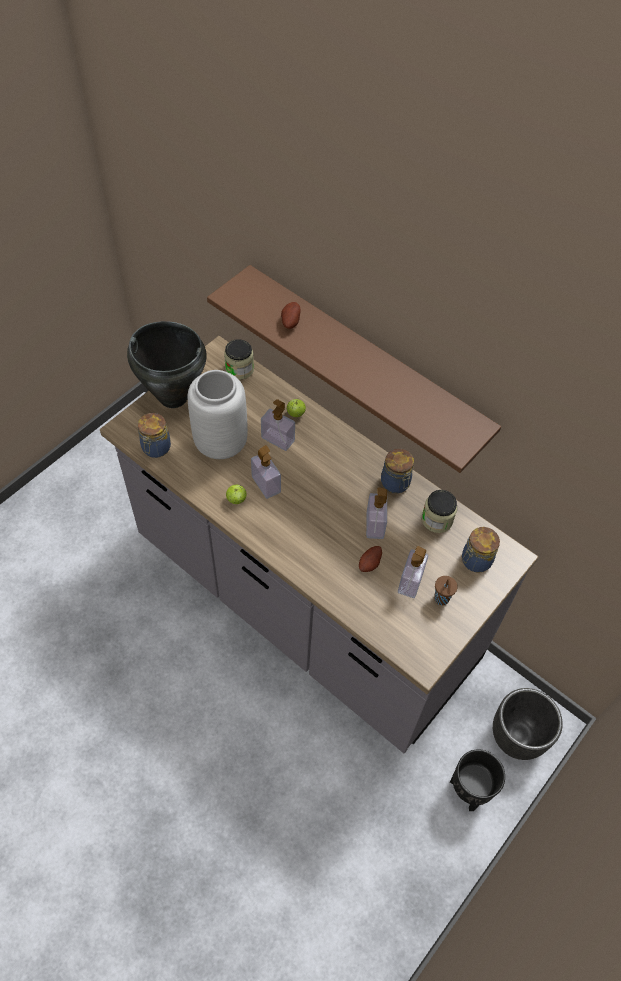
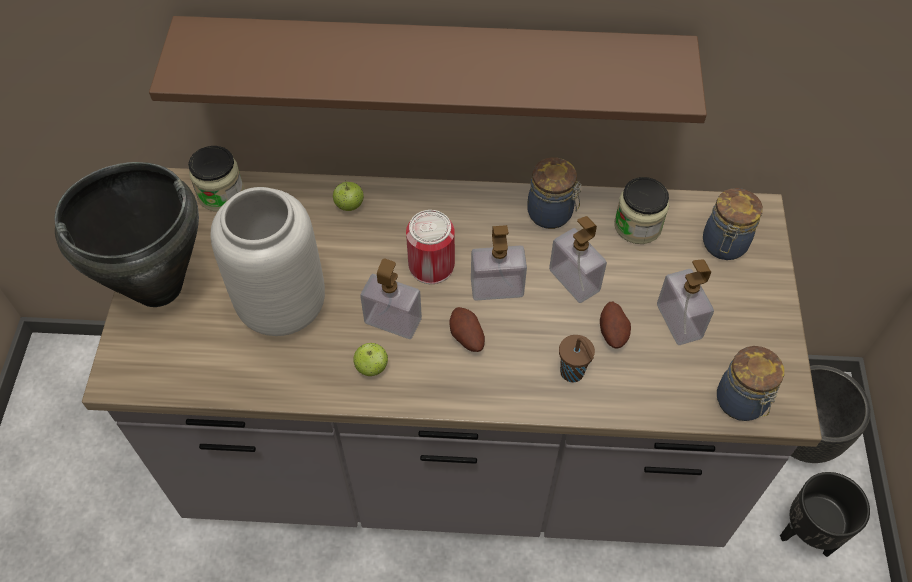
camera: 35 degrees left, 0 degrees up
(155, 448) = (194, 374): jar -> jar (741, 403)
(278, 439) = (355, 252): soap dispenser -> soap dispenser (497, 288)
(290, 322) = (305, 59): potato -> potato (466, 337)
(309, 470) = (431, 266): none -> can
(441, 599) = (732, 317): brown cup -> brown cup (573, 373)

